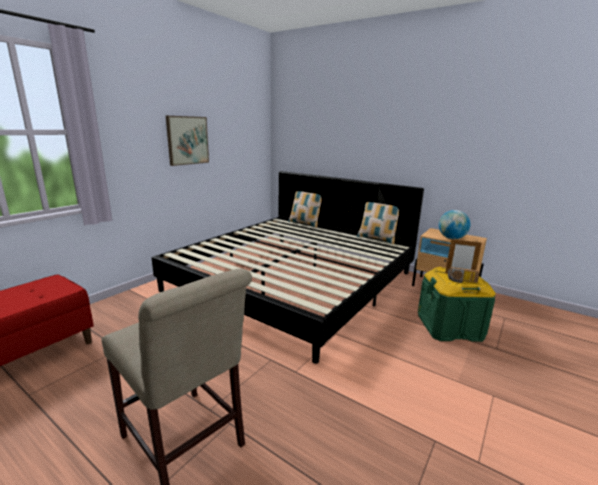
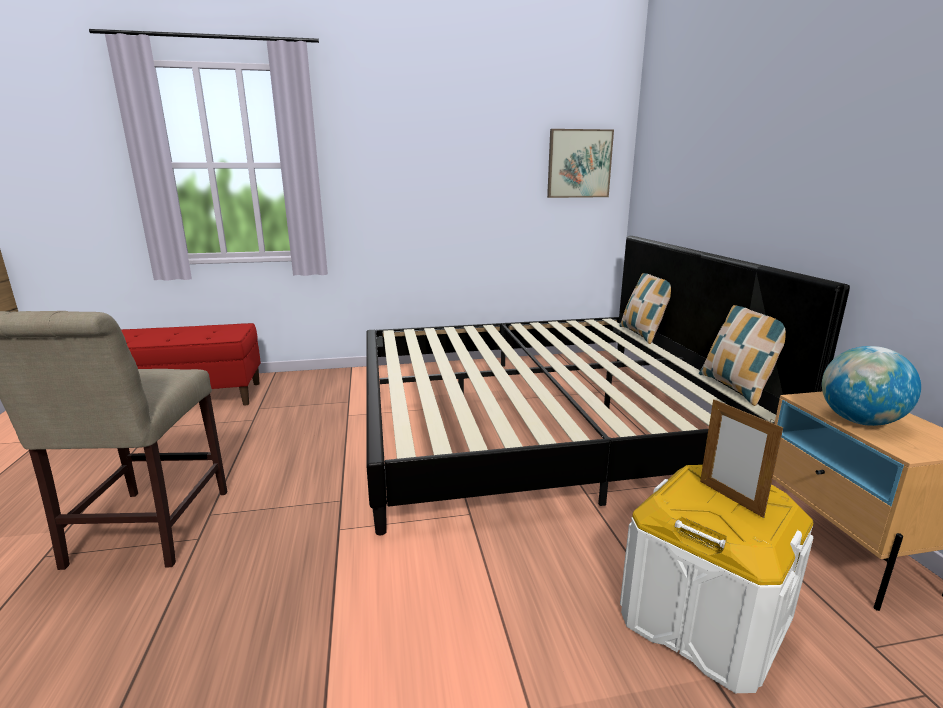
camera: 45 degrees right, 0 degrees up
(187, 140) = (455, 178): picture -> picture (579, 164)
(449, 327) = (703, 620): green storage box -> white storage box
(462, 281) = (704, 510): radio -> none

